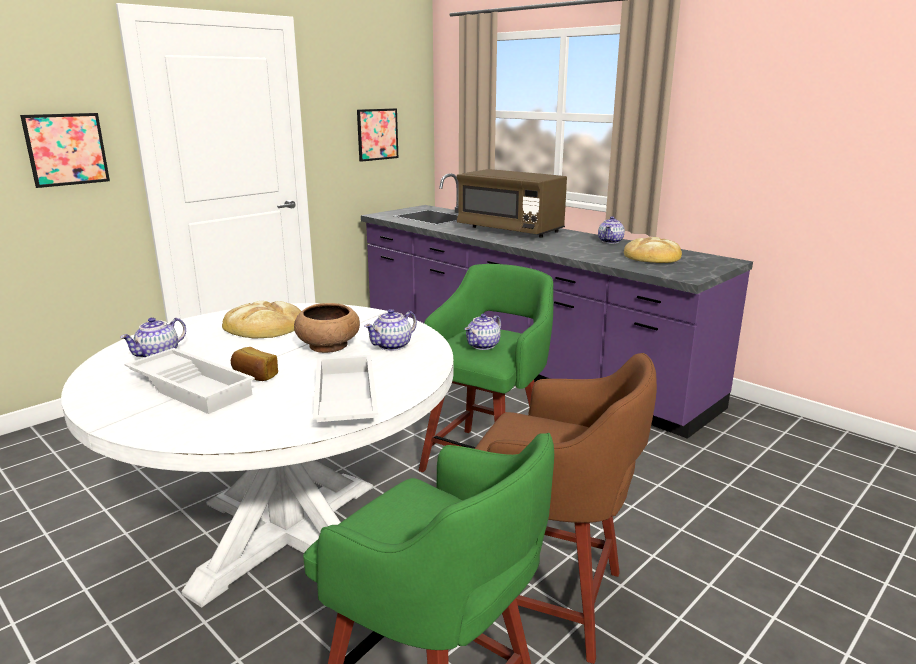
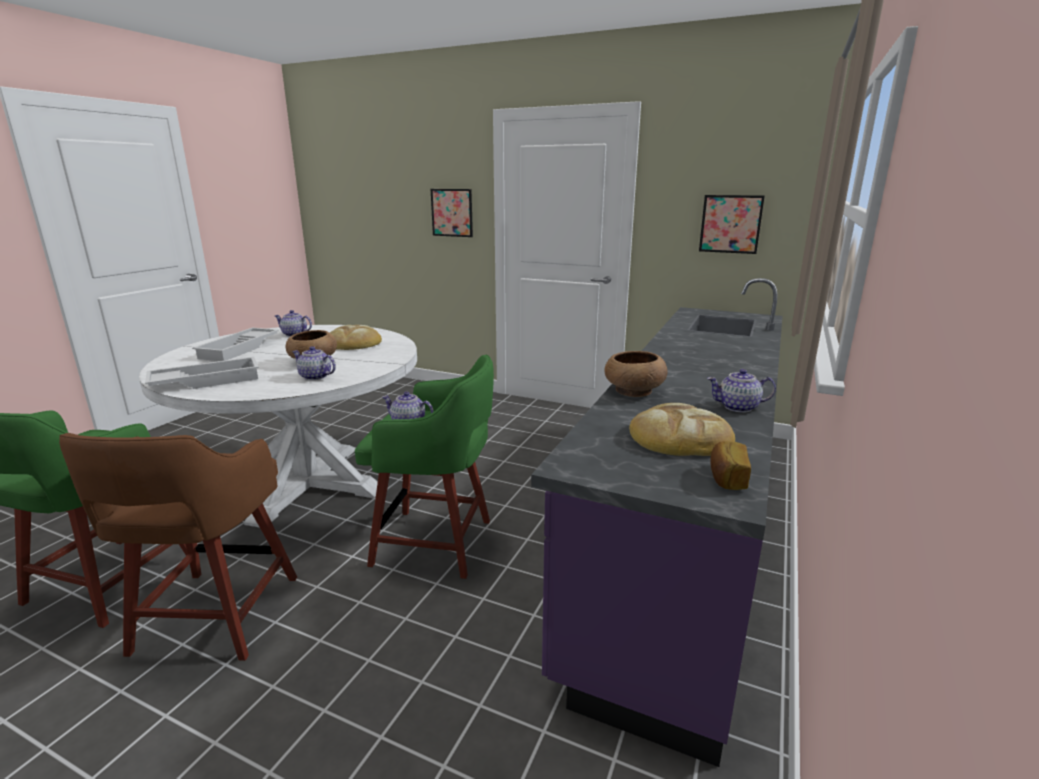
camera: 70 degrees right, 0 degrees up
(254, 376) = (256, 356): bread -> bread (726, 478)
(510, 230) = (714, 356): brown microwave -> none
(570, 252) = (633, 391): none -> brown bowl

